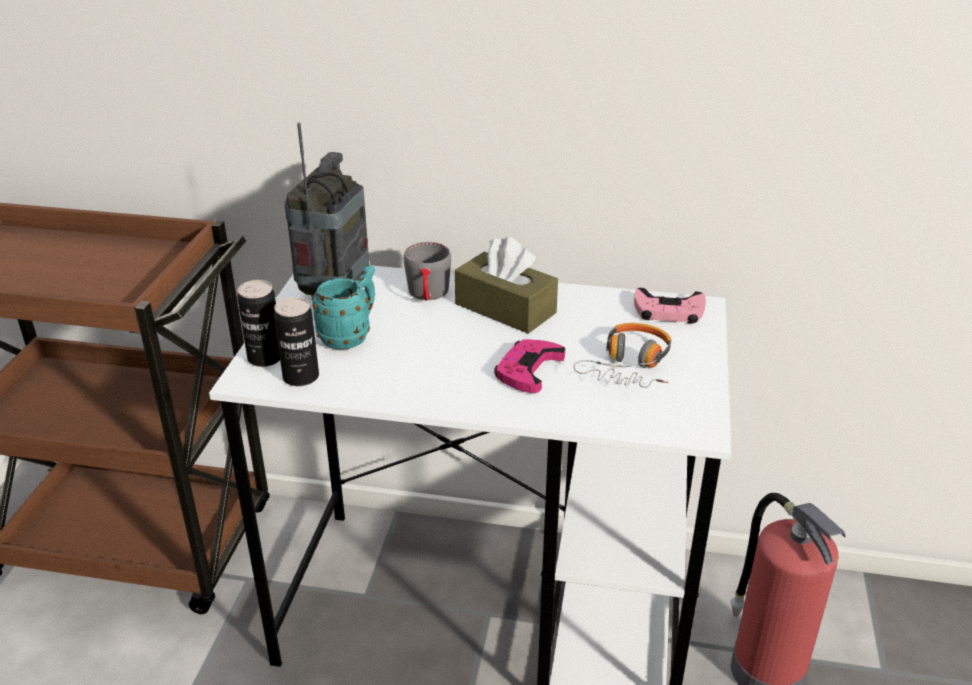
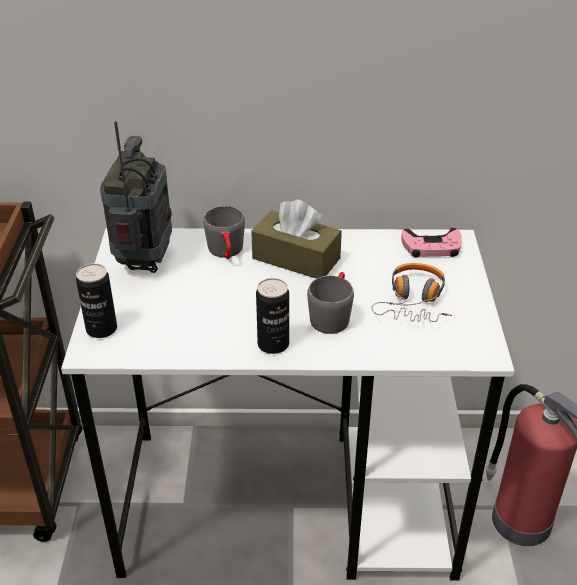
camera: 10 degrees left, 5 degrees up
(301, 377) = (139, 344): can -> can (273, 344)
(351, 335) = (171, 298): turquoise mug -> none
(528, 370) = (332, 315): pink game controller -> grey mug

